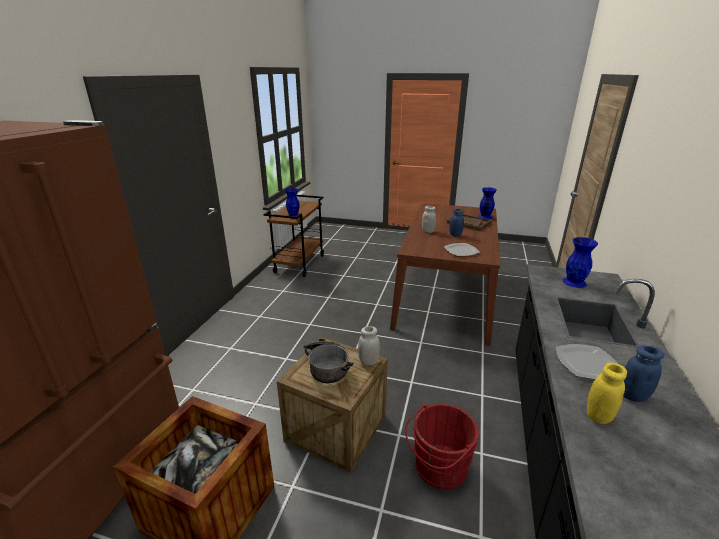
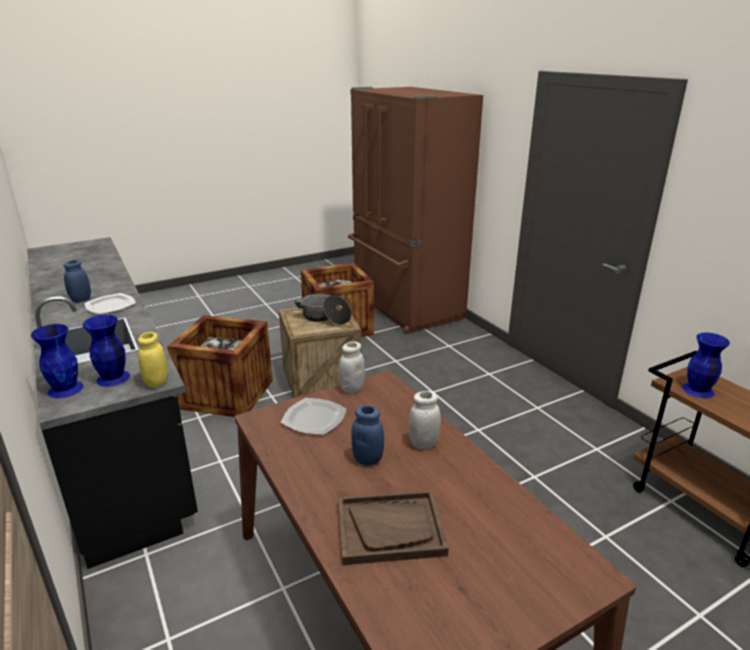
camera: 135 degrees right, 0 degrees up
(368, 361) = (301, 331): white jar -> white jar (352, 388)
(438, 468) = (227, 394): red bucket -> crate
(485, 216) = (388, 603): blue vase -> blue vase (66, 389)
(598, 416) = (108, 285): yellow jar -> yellow jar (157, 382)

